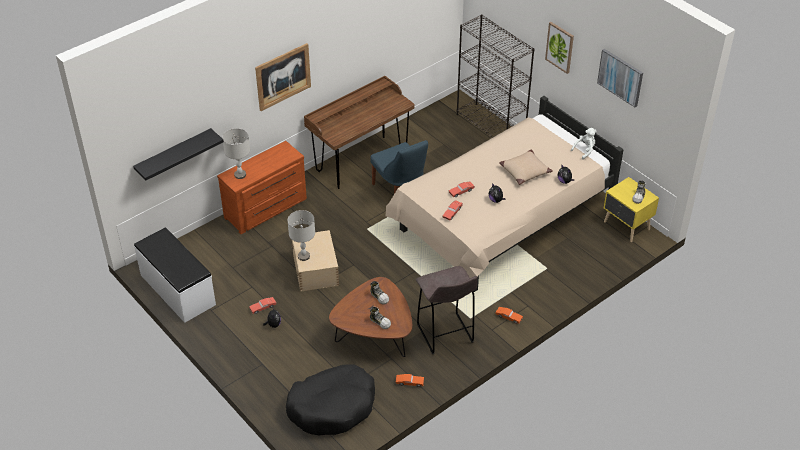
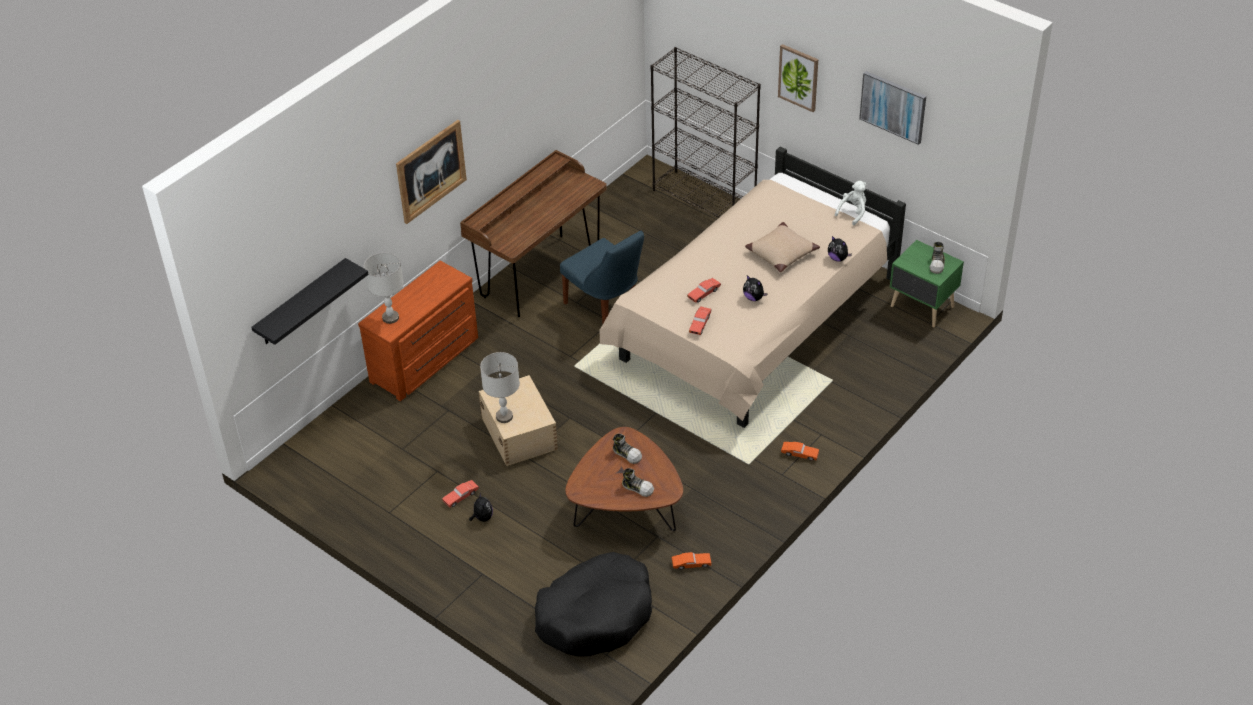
camera: 10 degrees left, 0 degrees up
(177, 290) = (332, 493): white bench -> none
(445, 335) = (722, 492): grey stool -> none
(626, 226) = (922, 308): yellow nightstand -> green nightstand

